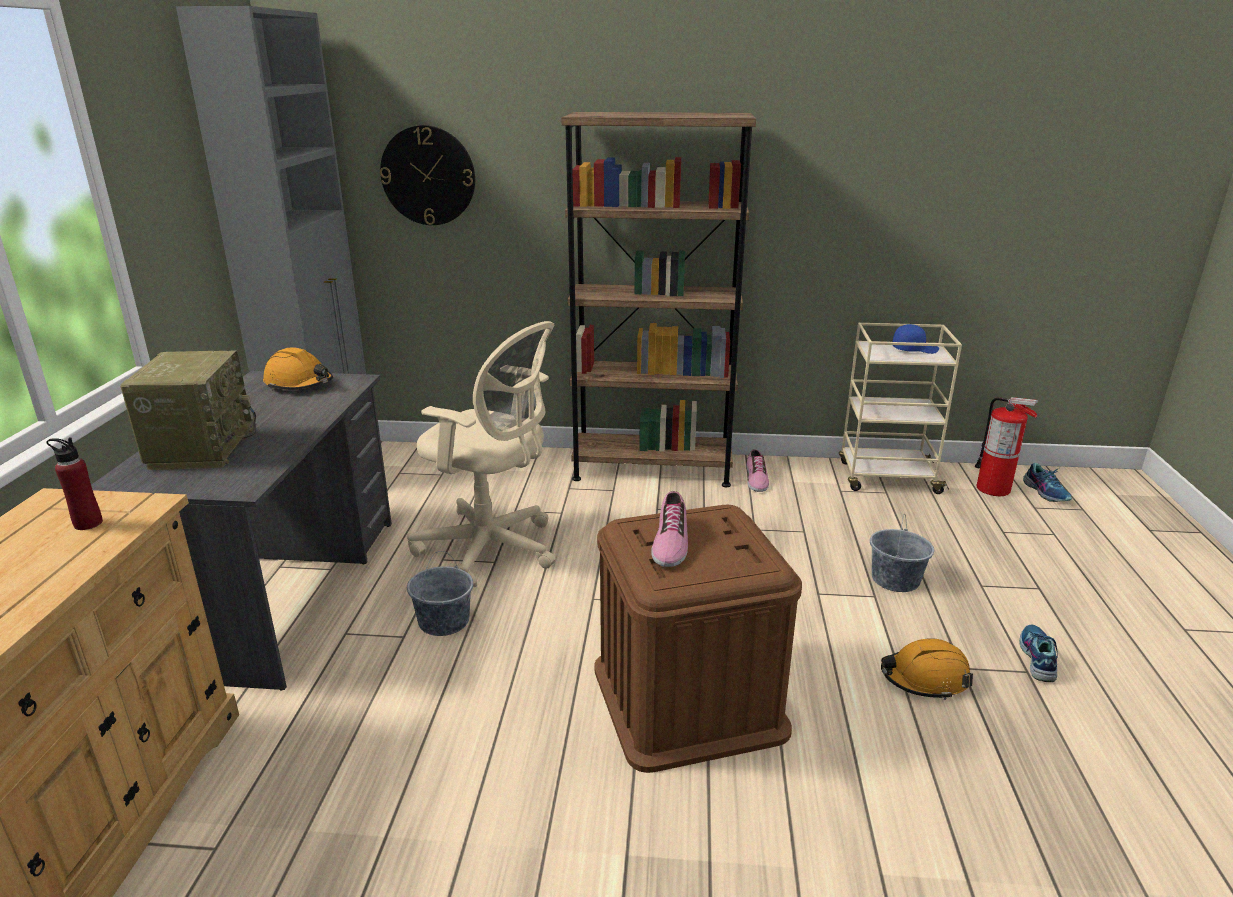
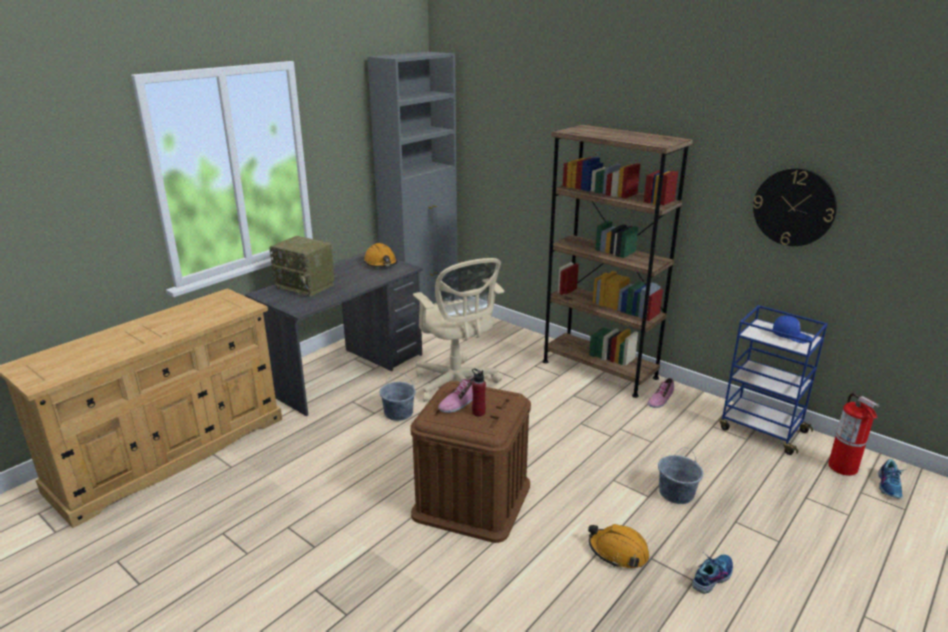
camera: 35 degrees right, 0 degrees up
(88, 523) = (224, 308): red bottle -> red bottle (478, 412)
(201, 448) = (306, 286): radio -> radio turned 90 degrees clockwise
(428, 176) = (501, 152): wall clock -> wall clock (794, 207)
(886, 478) = (761, 430): beige cart -> blue cart

